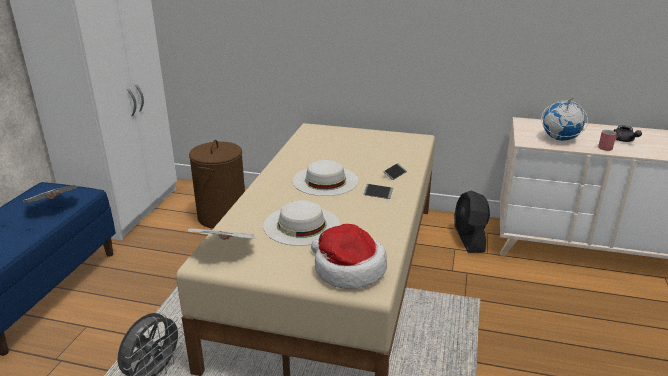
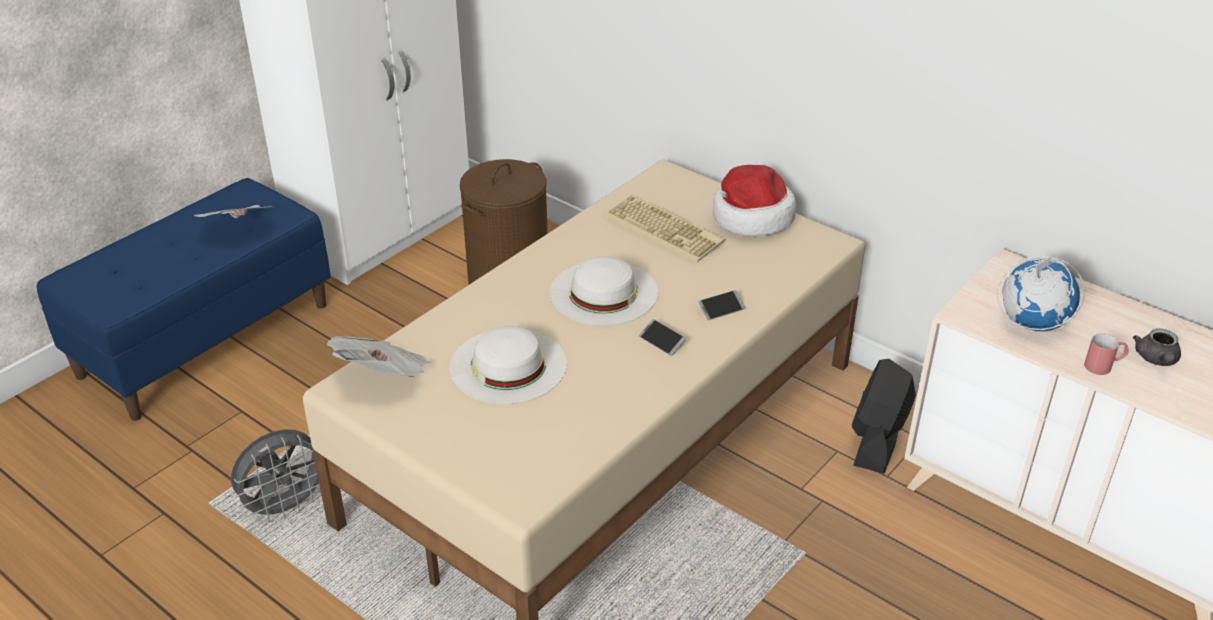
camera: 25 degrees right, 10 degrees up
(333, 149) = (665, 229): none -> keyboard
(348, 269) = (513, 460): hat -> hat (751, 217)

